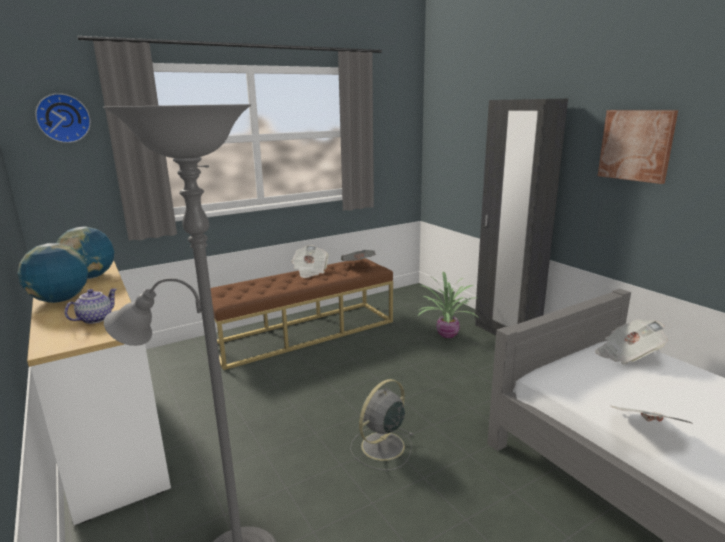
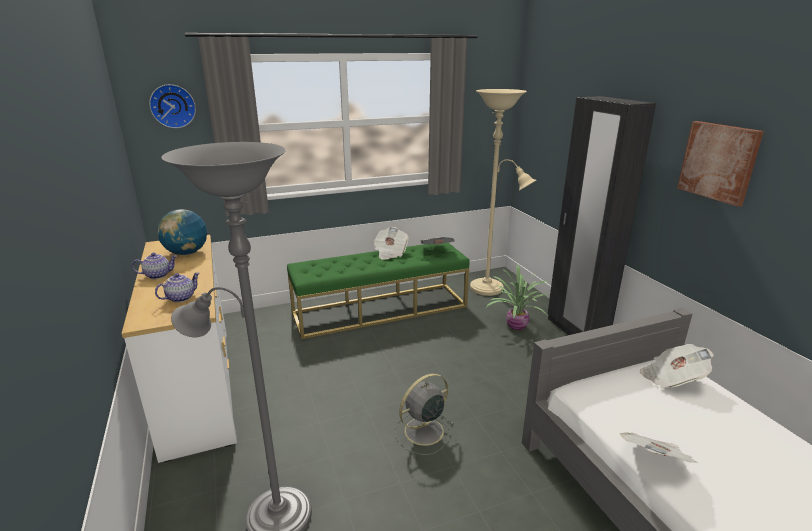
camera: 10 degrees right, 5 degrees up
(60, 300) = (158, 275): globe -> teapot
(304, 333) = (380, 309): brown bench -> green bench
(411, 304) = (490, 289): none -> beige floor lamp

